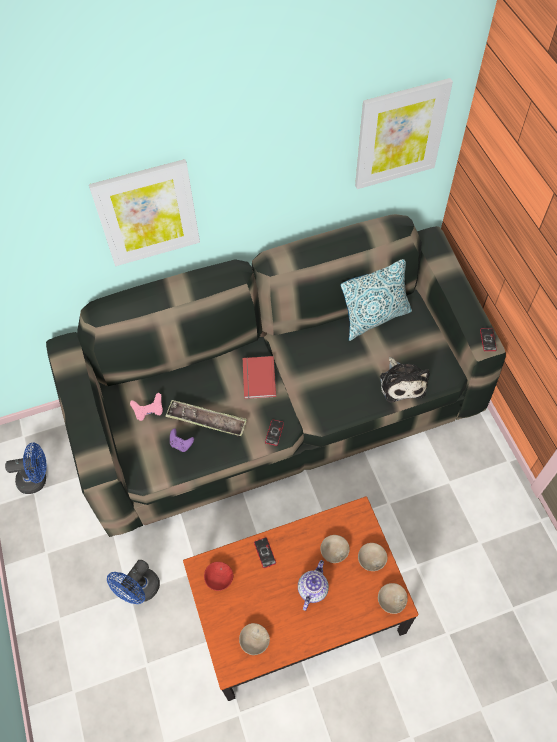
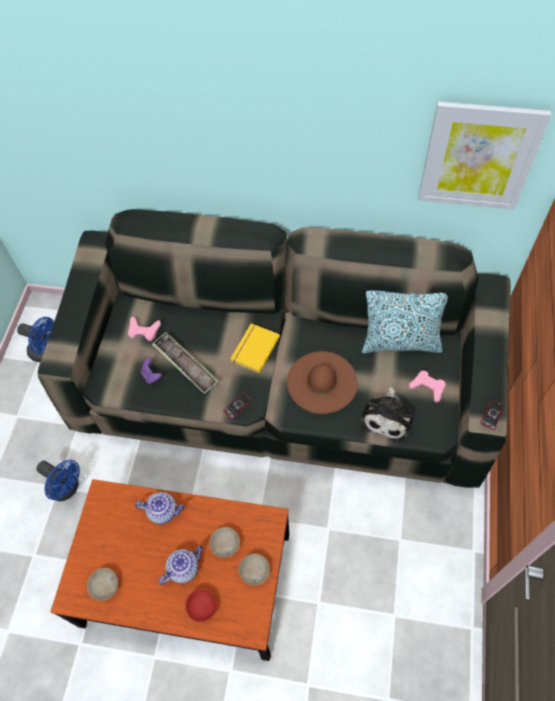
camera: 30 degrees right, 0 degrees up
(140, 590) = (67, 488): blue fan -> blue fan turned 120 degrees counterclockwise
(147, 213) = (189, 142): picture -> none
(218, 579) = (110, 512): red bowl -> red bowl (201, 606)
(257, 378) = (253, 348): red book -> yellow book
(265, 552) = (163, 511): phone -> teapot
(332, 379) = (322, 382): none -> brown hat
(391, 599) = (248, 620): beige bowl -> none
(418, 344) = (427, 387): none -> pink game controller

